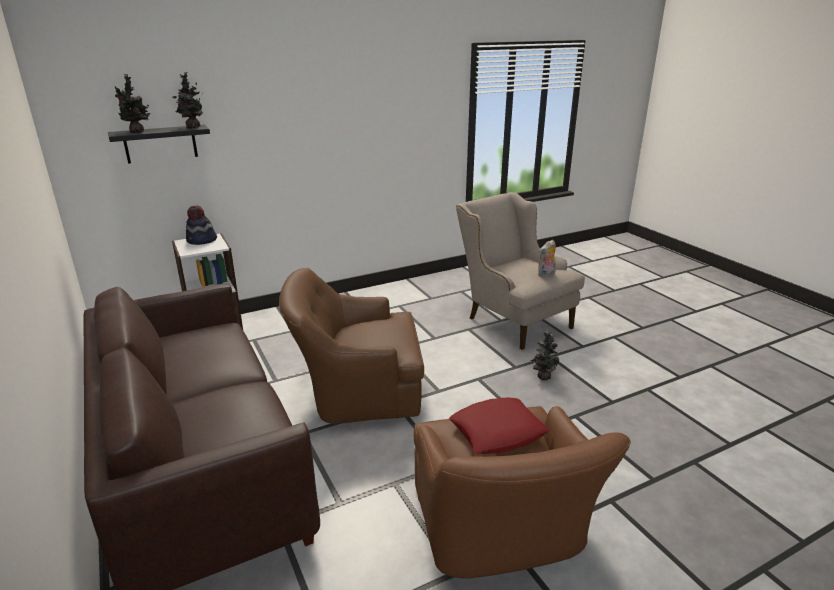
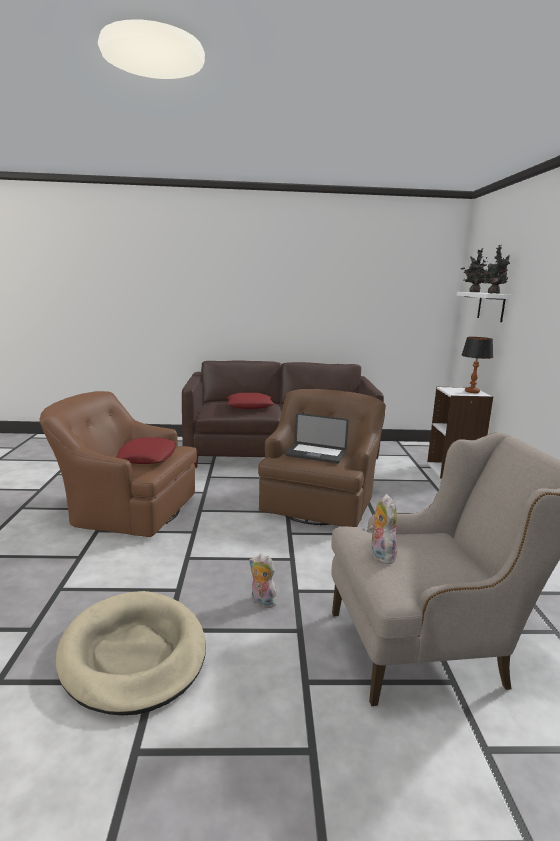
camera: 115 degrees right, 10 degrees down
(160, 144) = (491, 306): black shelf -> white shelf
(201, 241) = (471, 392): hat -> table lamp
(232, 410) = (249, 405): none -> red pillow
(382, 332) = (315, 454): none -> laptop
(542, 376) = (261, 601): potted plant -> plush toy
(645, 405) = (133, 655): none -> beige dog bed

